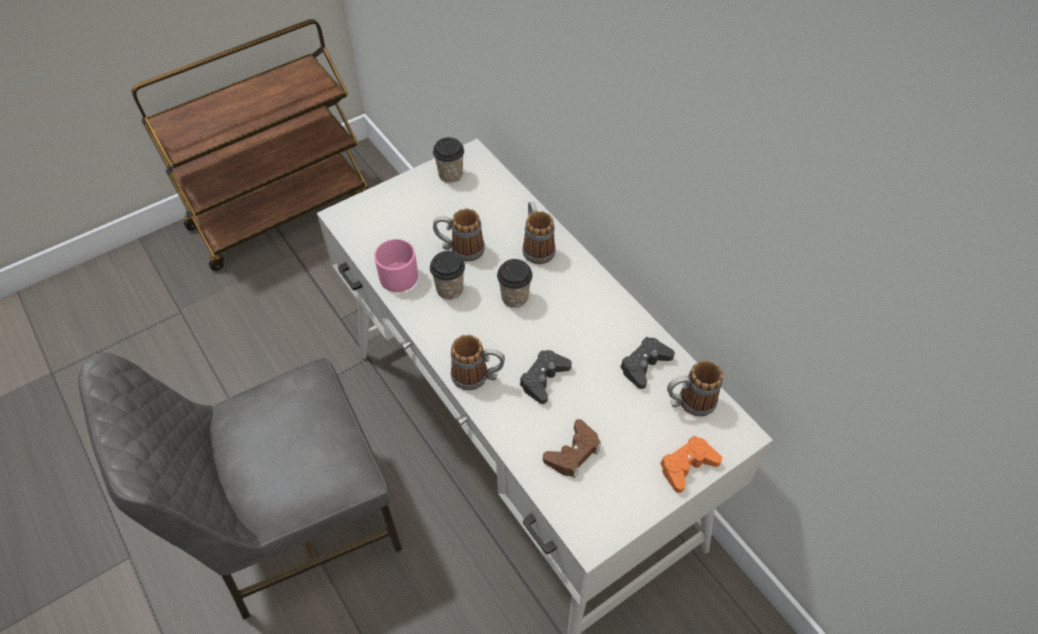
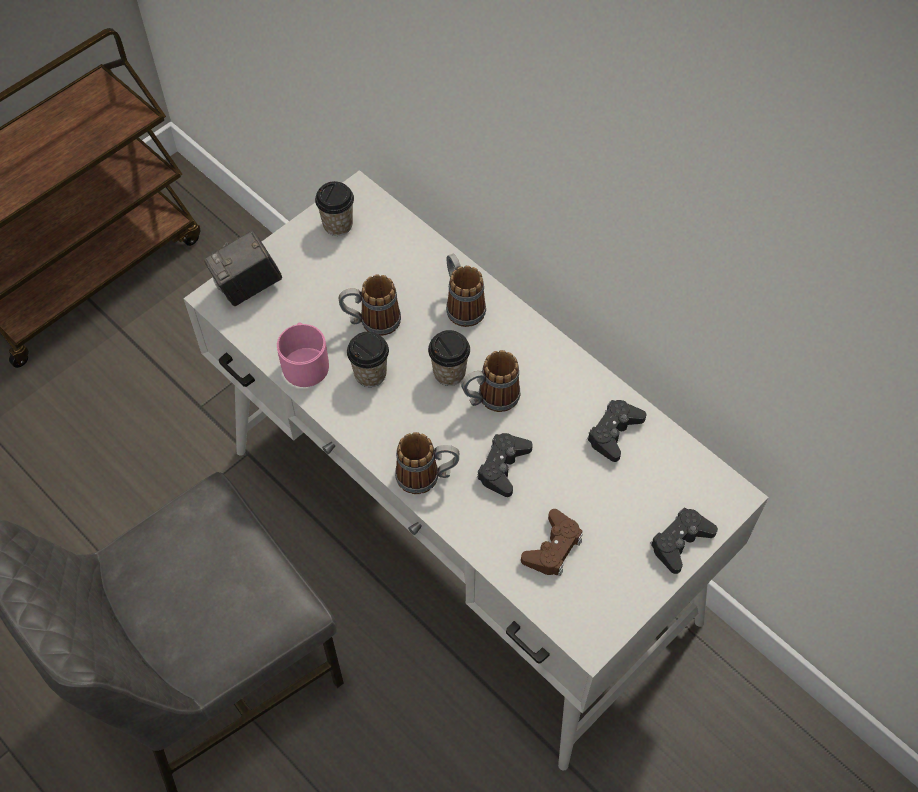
camera: 10 degrees left, 5 degrees up
(369, 211) = (248, 287): none -> camera
(687, 466) = (680, 542): orange game controller -> black game controller
(689, 403) = (670, 469): mug -> mug (490, 399)

